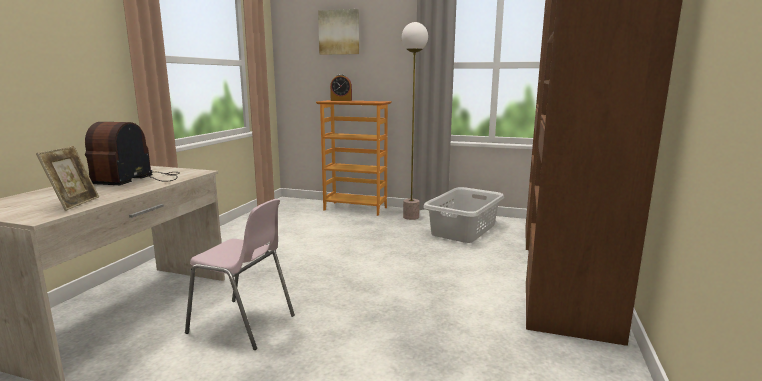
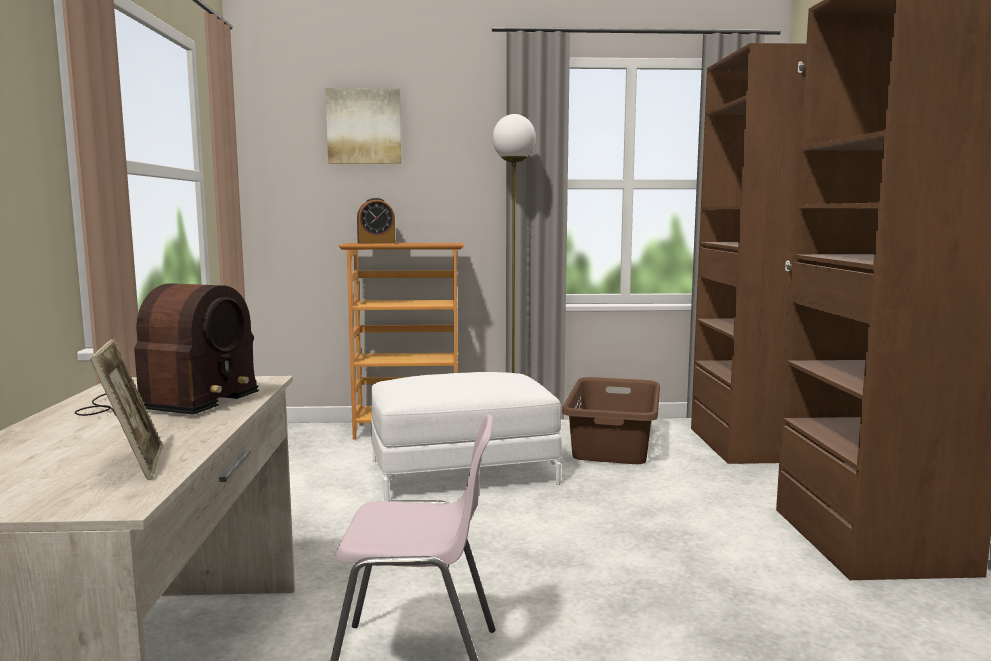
camera: 20 degrees left, 5 degrees down
(139, 179) = (167, 405): radio -> radio turned 150 degrees counterclockwise
(362, 233) = (462, 471): none -> white ottoman
(464, 230) = (613, 445): grey laundry basket -> brown laundry basket

